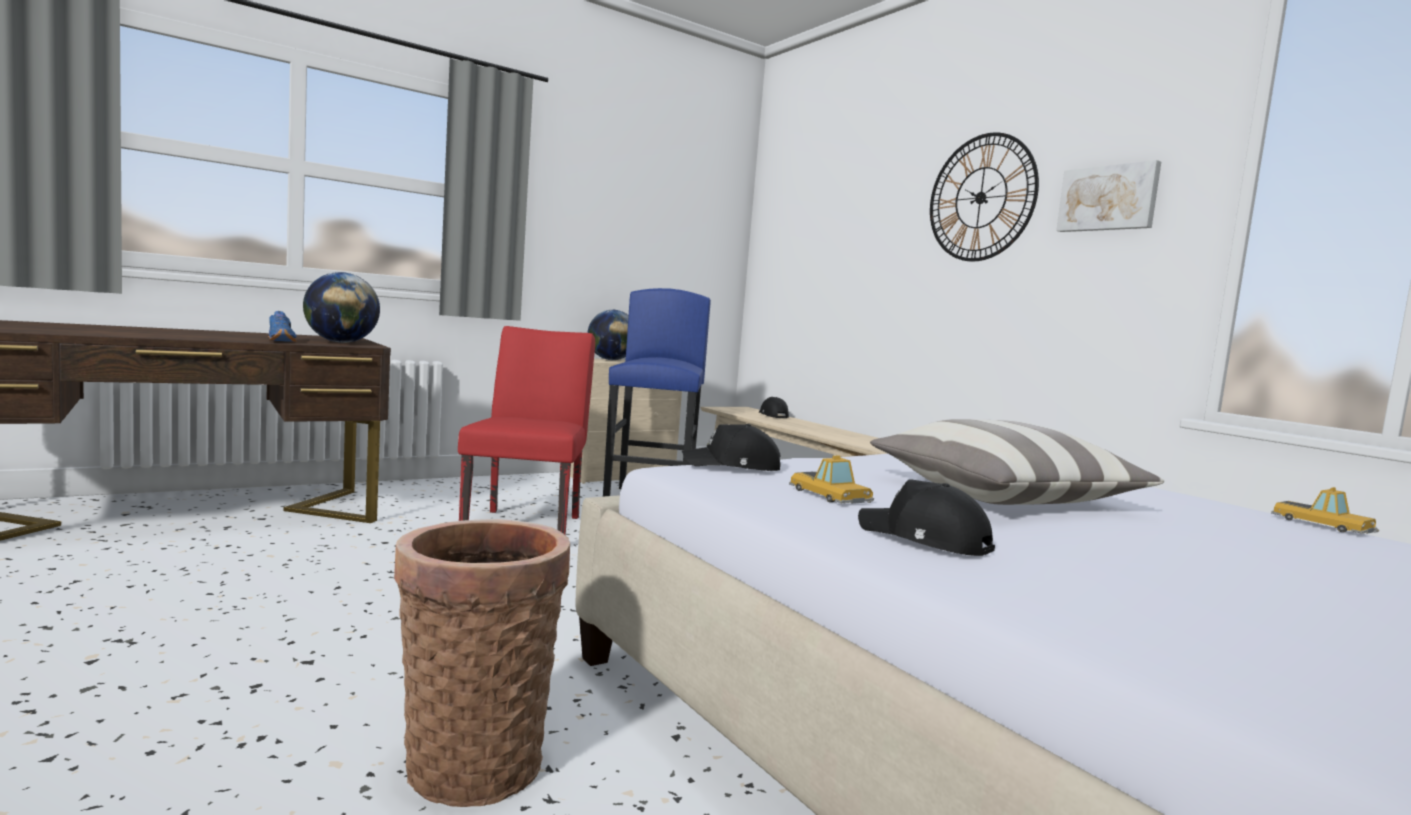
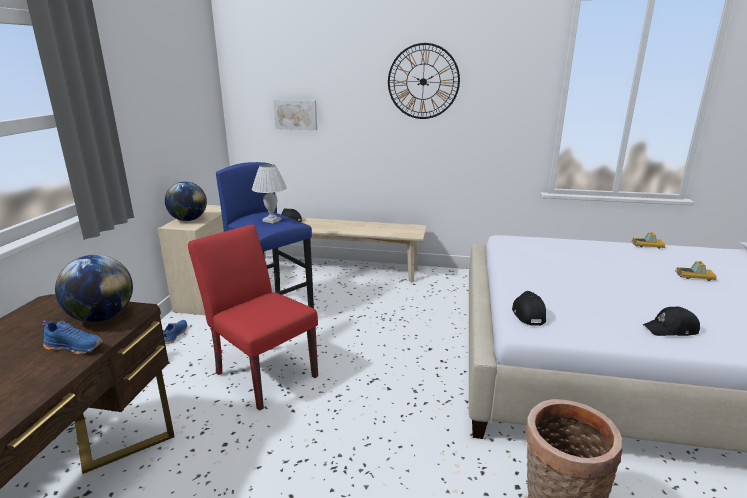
camera: 45 degrees left, 15 degrees up
(525, 483) = (174, 335): none -> blue shoe
(660, 359) = (272, 220): none -> white table lamp
(733, 466) = (527, 313): black cap -> black cap turned 135 degrees clockwise
(830, 495) = (592, 315): toy car -> toy car (695, 276)
(1003, 496) = (599, 279): pillow -> none
(1108, 198) = (499, 89): picture -> picture (296, 114)

